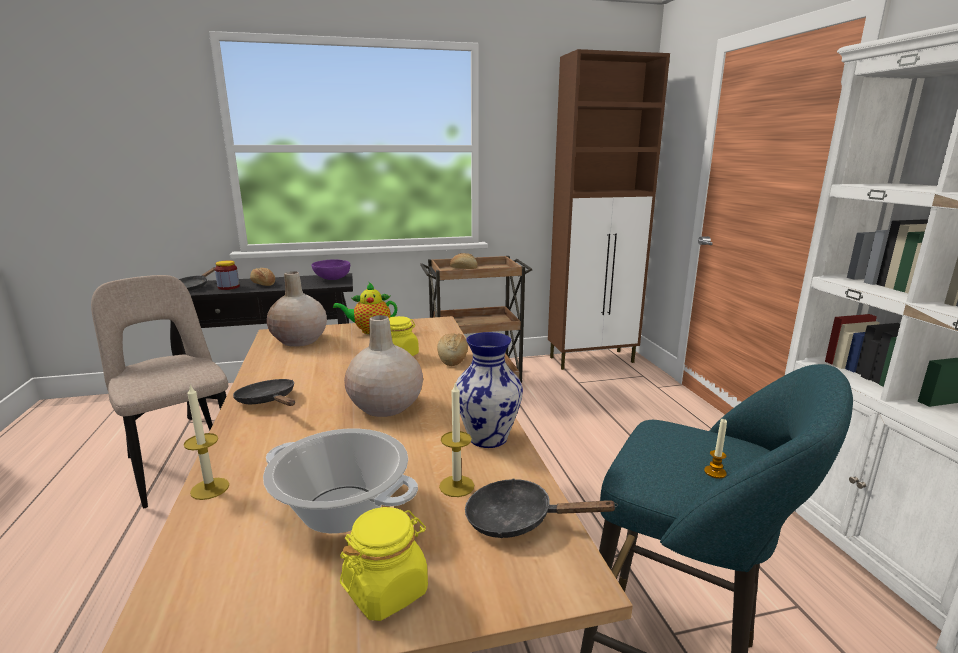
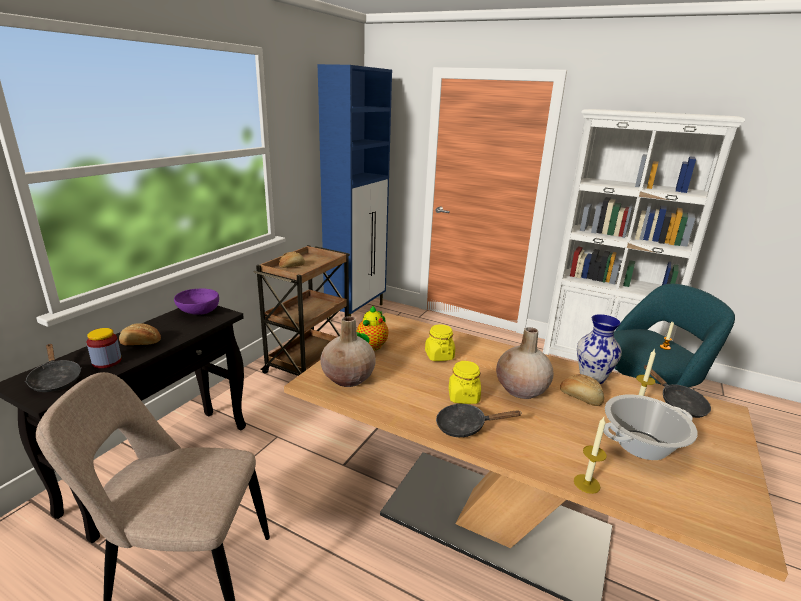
camera: 50 degrees left, 5 degrees up
(386, 590) = (719, 456): yellow jar -> yellow jar (463, 396)
(452, 358) = (468, 343): bread -> bread (580, 397)
(517, 520) = (678, 403): black frying pan -> black frying pan turned 75 degrees counterclockwise
(593, 360) = (356, 312): brown cabinet -> blue cabinet

